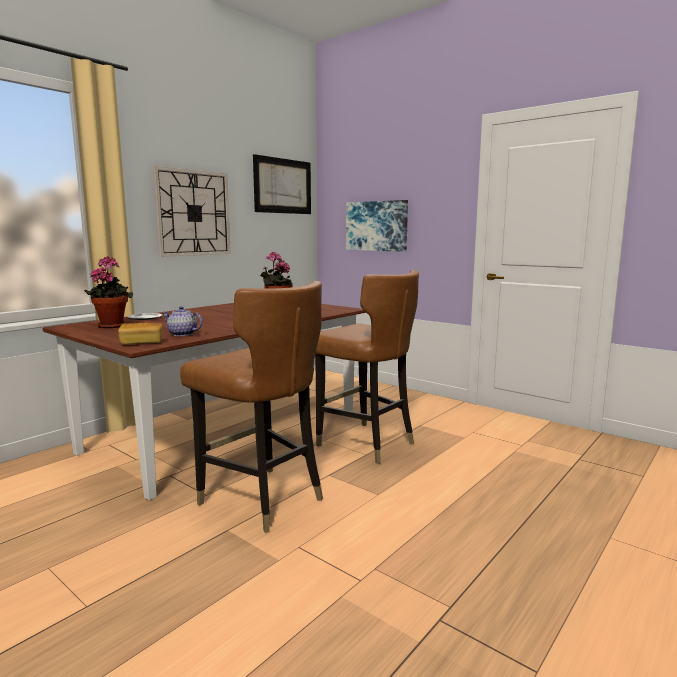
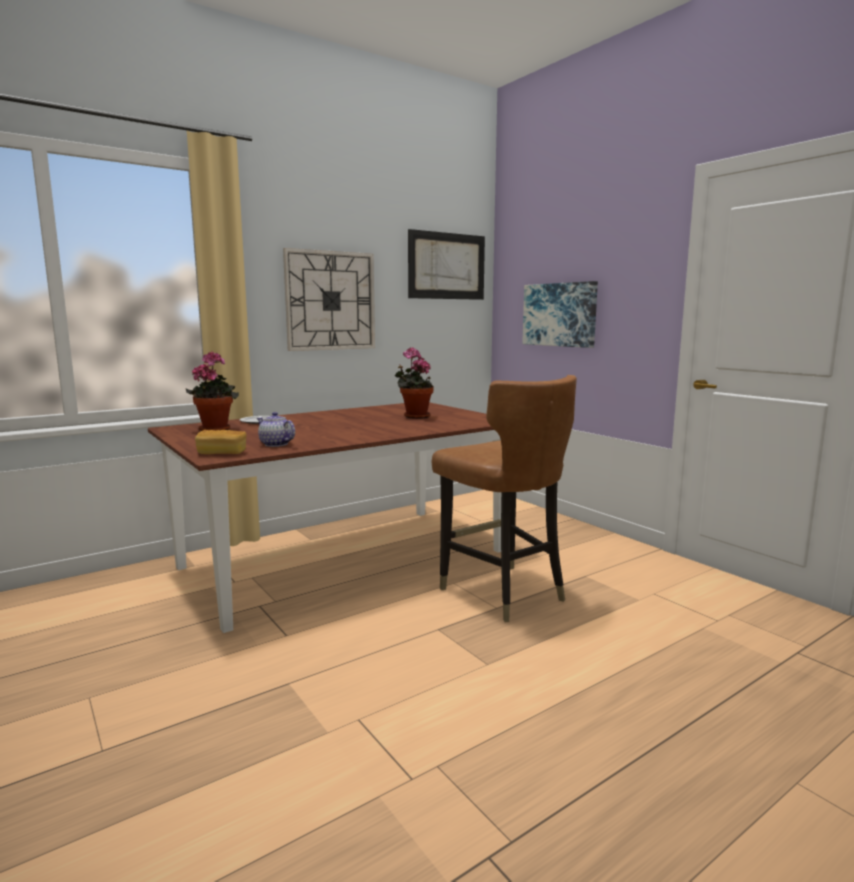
camera: 15 degrees right, 0 degrees up
(261, 499) = (344, 649): brown chair -> none

